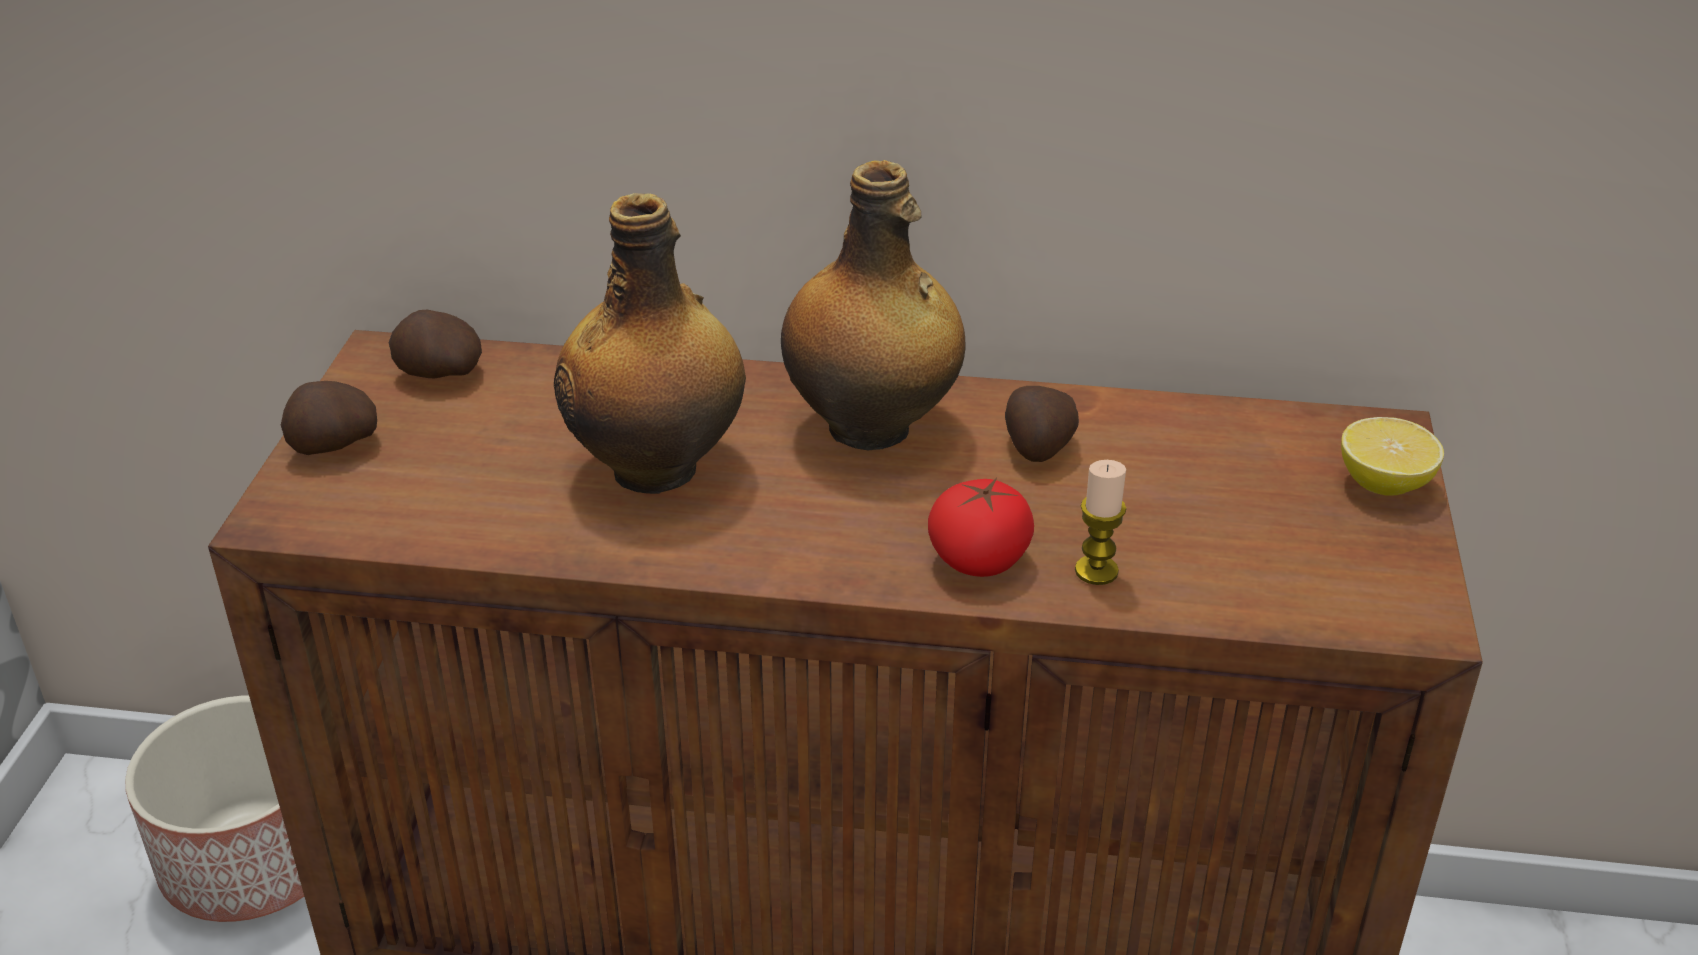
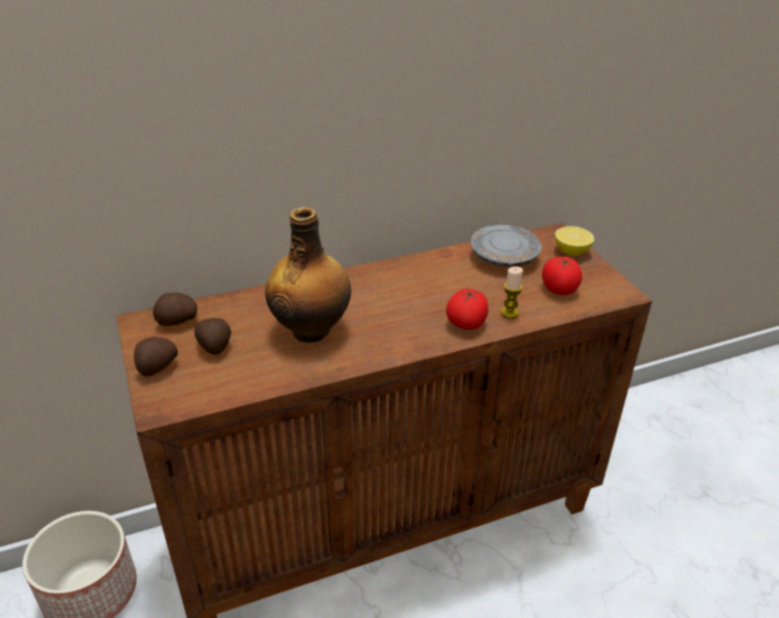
camera: 30 degrees left, 0 degrees up
(872, 428) = (381, 287): bottle -> none
(1037, 448) = (448, 275): potato -> potato (215, 347)
(1204, 447) = (504, 257): none -> grey plate
(1268, 558) = (559, 289): none -> tomato

